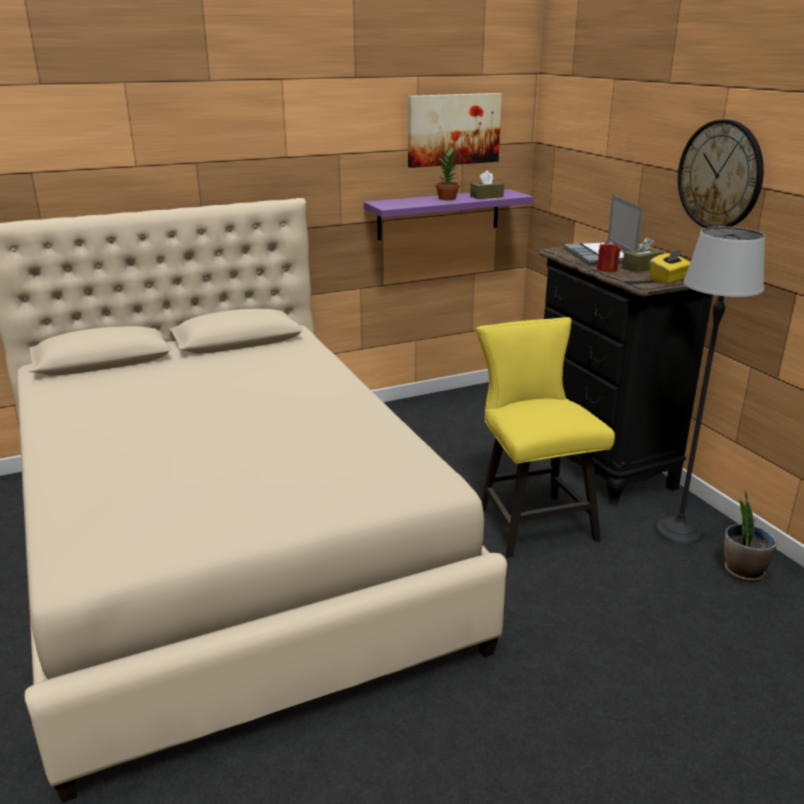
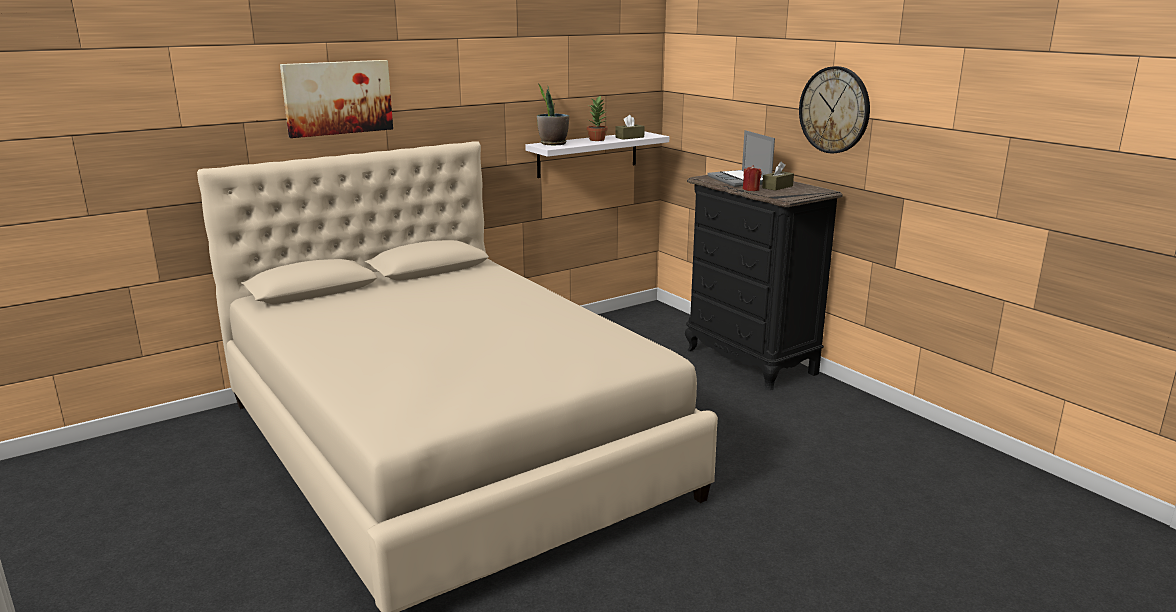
camera: 10 degrees left, 5 degrees down
(439, 214) = (587, 154): purple shelf -> white shelf
(453, 129) = (598, 80): picture -> picture (338, 97)
(531, 520) = (705, 406): yellow chair -> none
(669, 280) = (803, 194): yellow tissue box -> none
(679, 531) = (827, 403): floor lamp -> none
(743, 571) = (884, 426): potted plant -> potted plant (553, 144)

